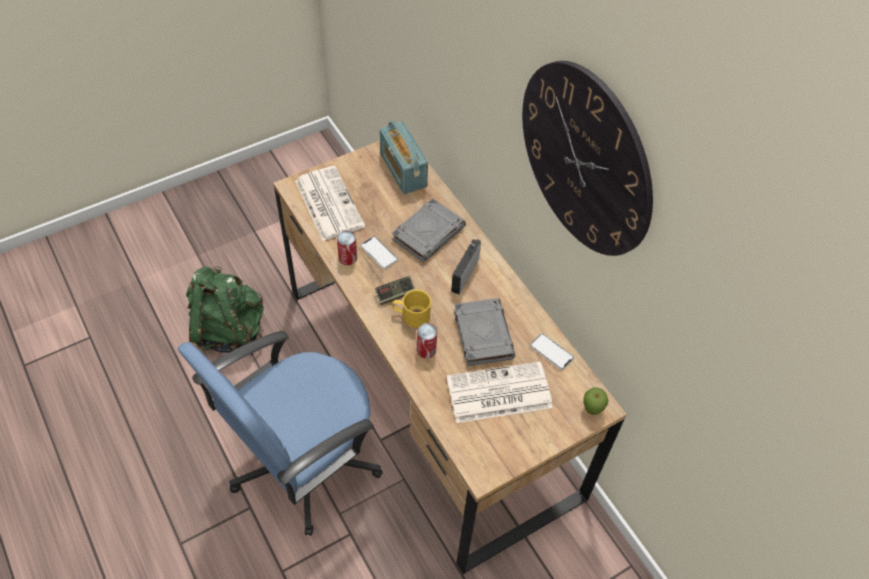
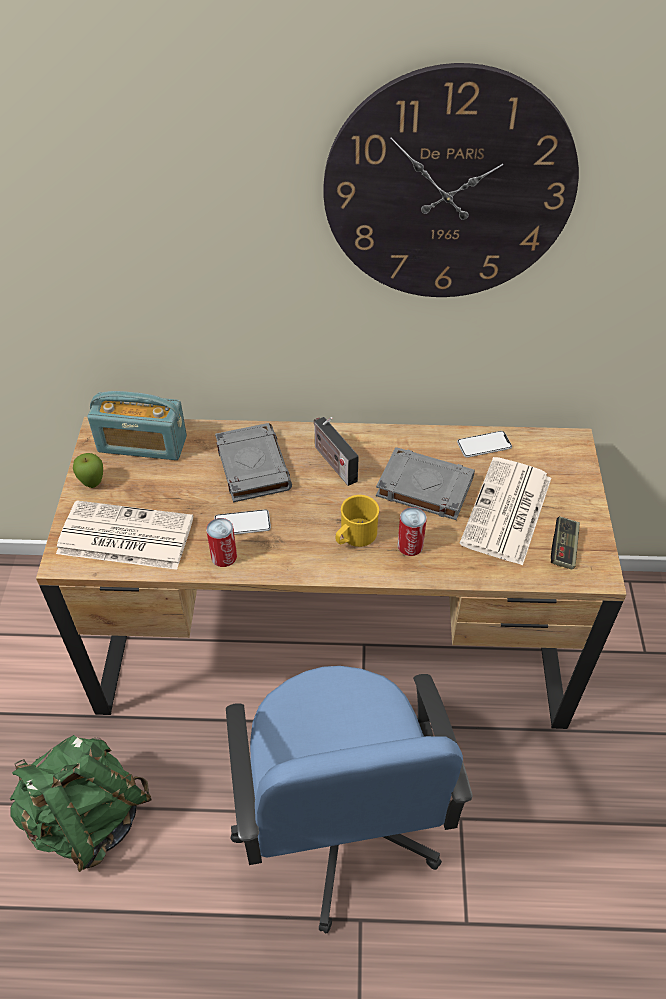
camera: 55 degrees left, 5 degrees down
(395, 294) = (313, 537): game controller -> game controller (563, 548)
(592, 410) = (571, 450): apple -> apple (93, 484)

